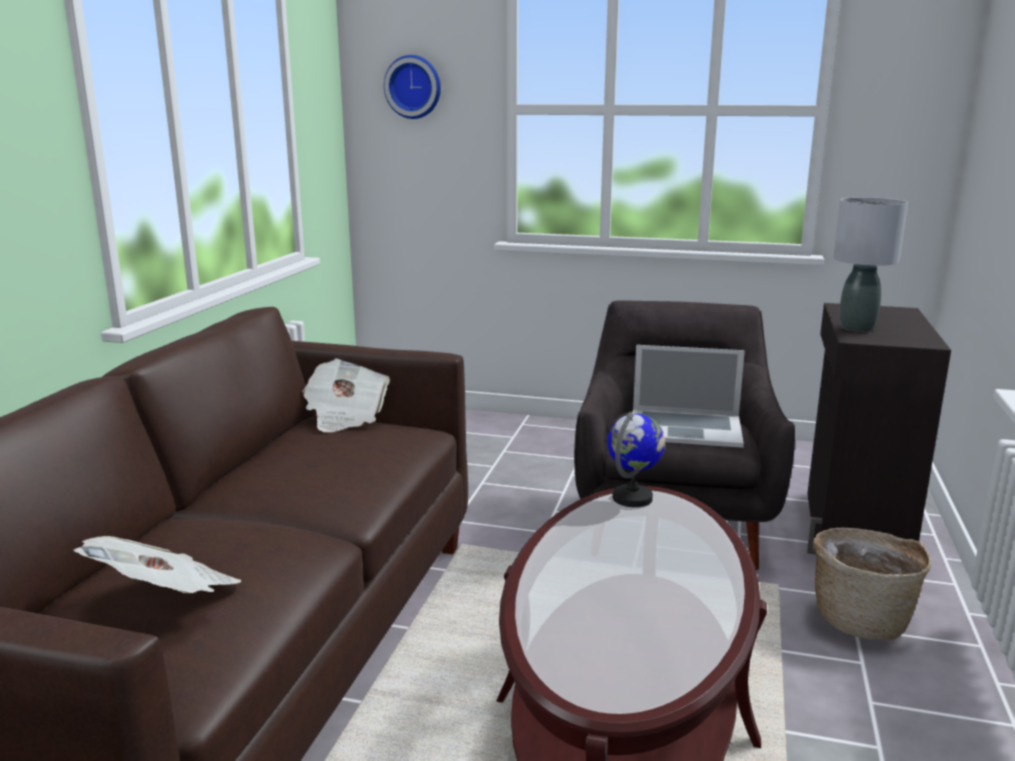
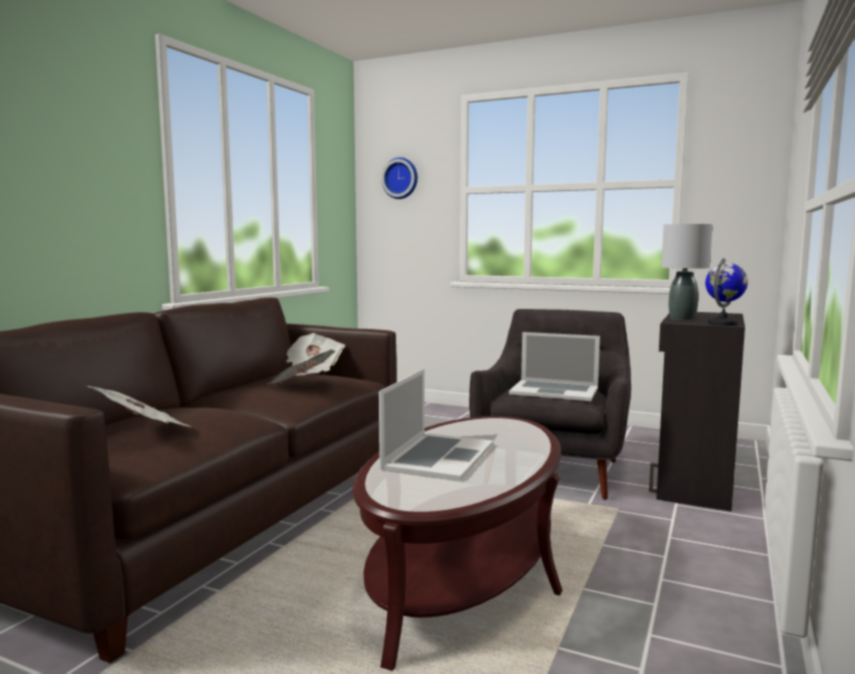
camera: 10 degrees right, 10 degrees down
(349, 458) = (301, 385): none -> newspaper
(597, 584) = (438, 456): none -> laptop
(633, 498) = (492, 421): globe -> globe (723, 324)
(861, 619) = (676, 532): basket -> none

